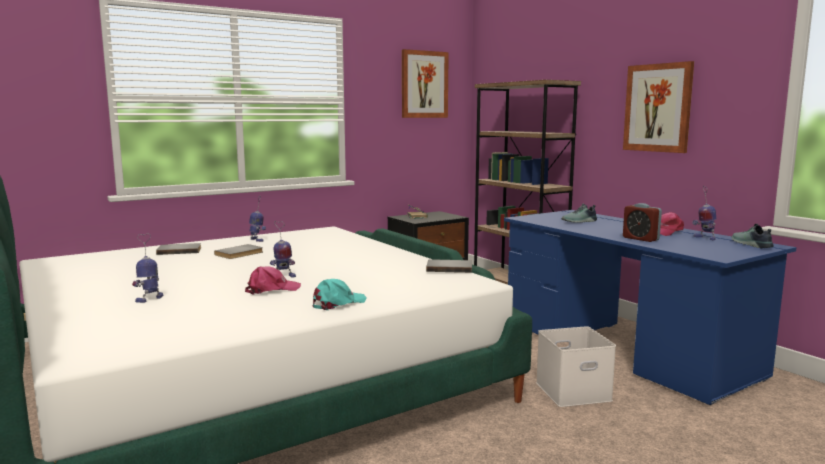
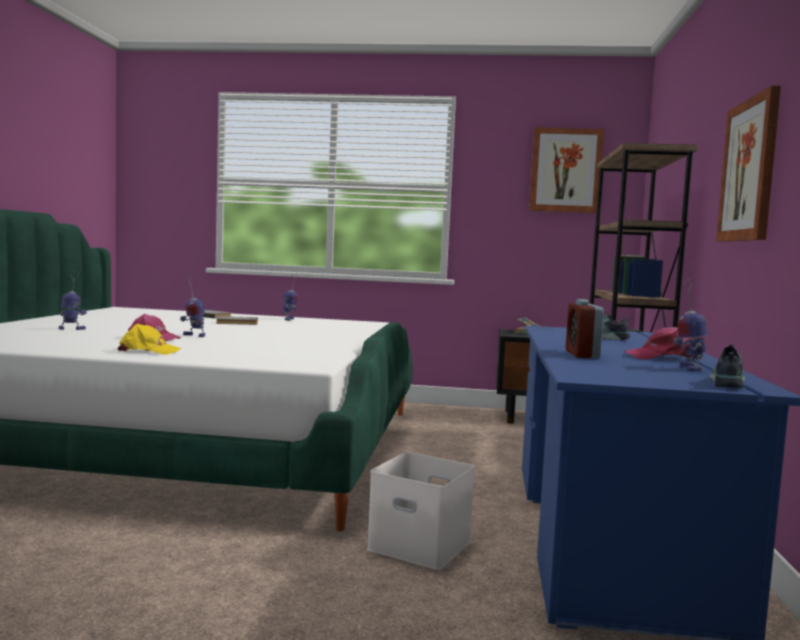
camera: 40 degrees right, 5 degrees down
(338, 303) = (148, 351): turquoise cap -> yellow cap
(449, 268) = (334, 353): grey book -> none

